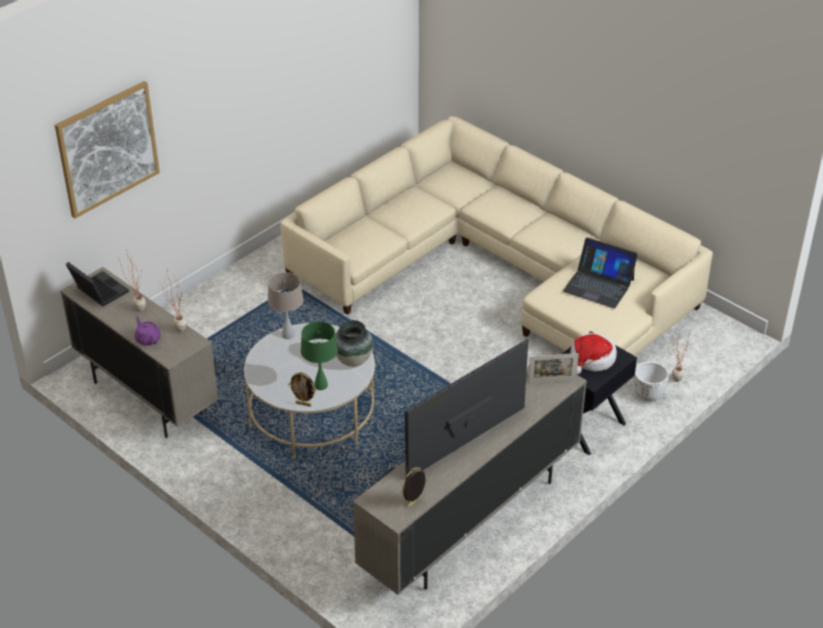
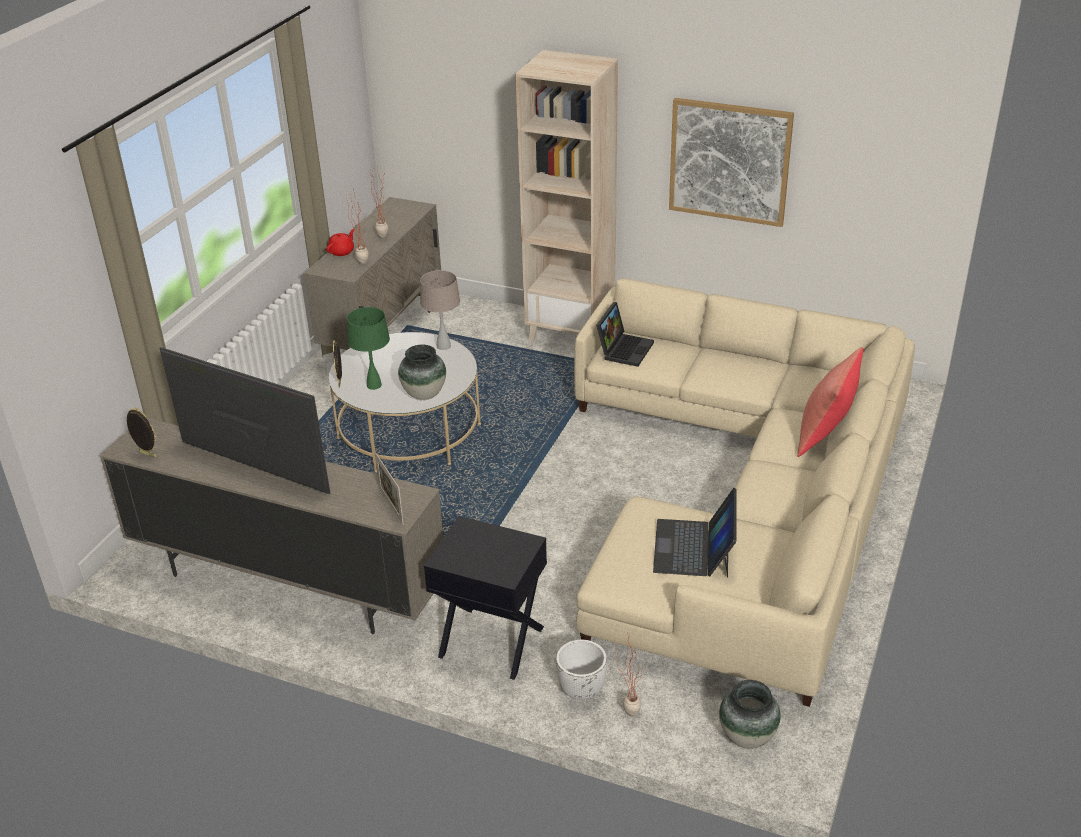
camera: 70 degrees right, 5 degrees down
(98, 291) = (398, 212): laptop -> laptop (624, 349)
(107, 148) = (473, 91): picture -> picture (729, 161)
(148, 339) = (342, 251): purple teapot -> red teapot
(234, 289) = (571, 334): none -> beige bookcase
(509, 196) = (825, 434): none -> red pillow
(591, 359) = (487, 550): hat -> none
(713, 340) = (746, 737): none -> vase

